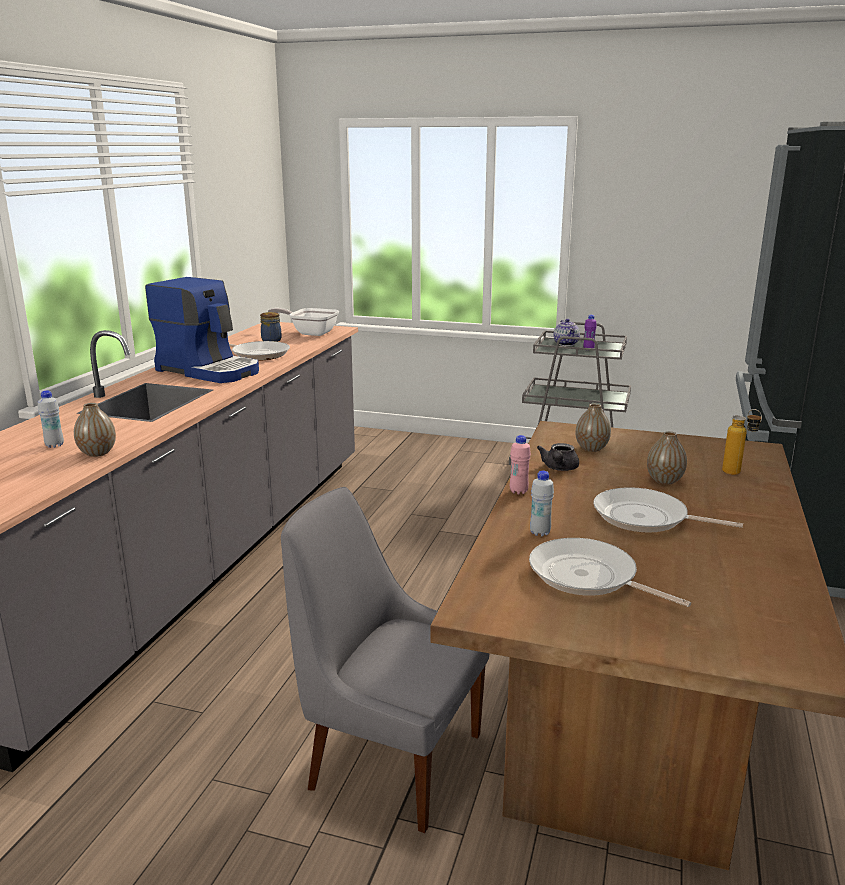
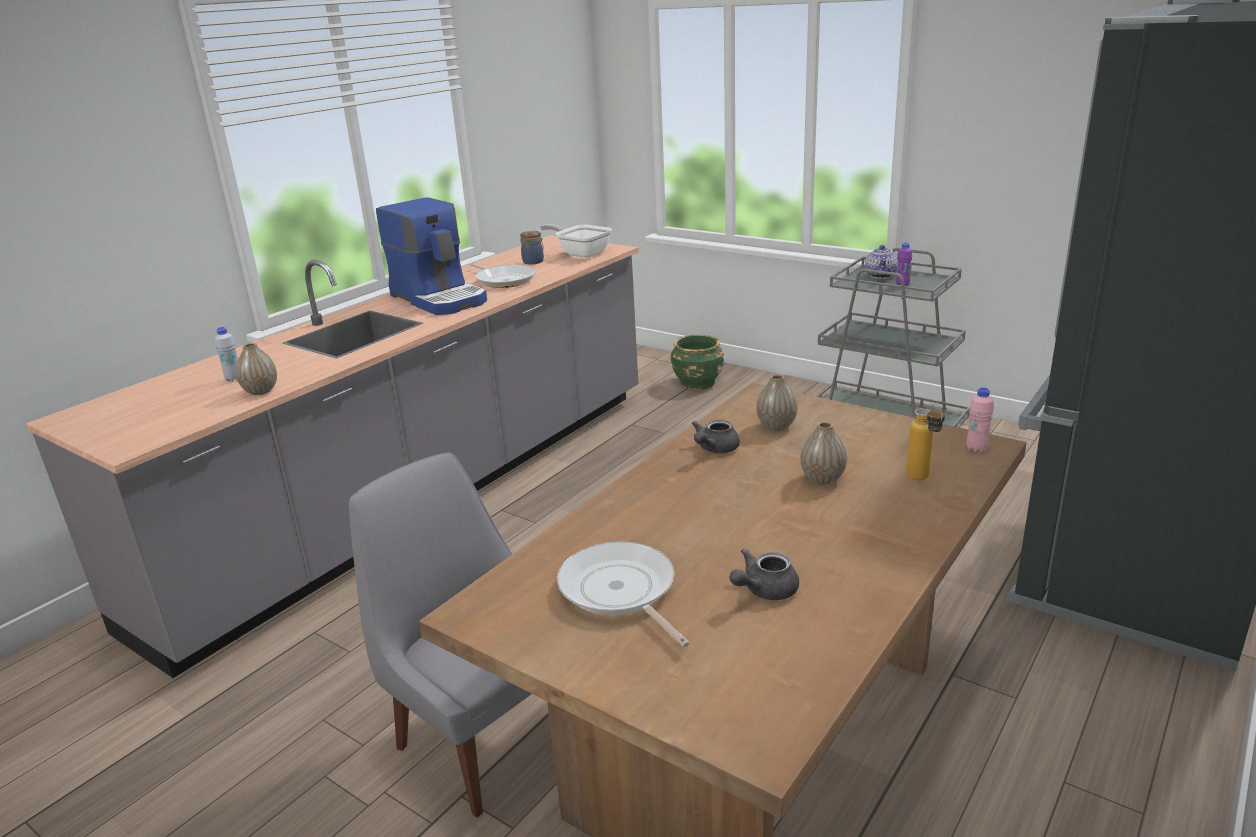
camera: 20 degrees right, 5 degrees up
(397, 449) = (698, 382): none -> green planter
(518, 491) = (643, 474): pink bottle -> pink bottle (976, 449)
(540, 533) = (619, 529): white bottle -> none
(645, 518) = (753, 526): frying pan -> none
(701, 561) = (764, 590): none -> grey teapot

